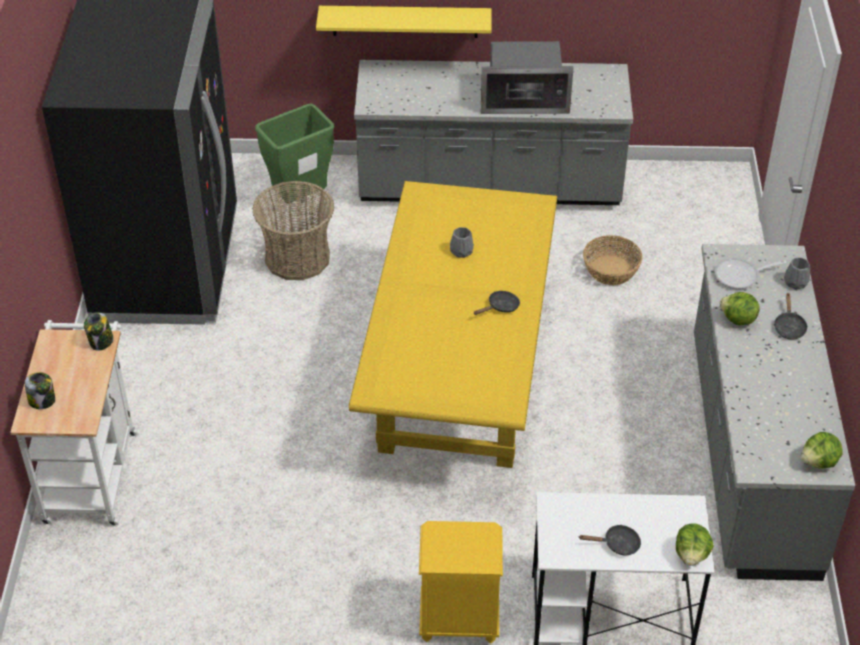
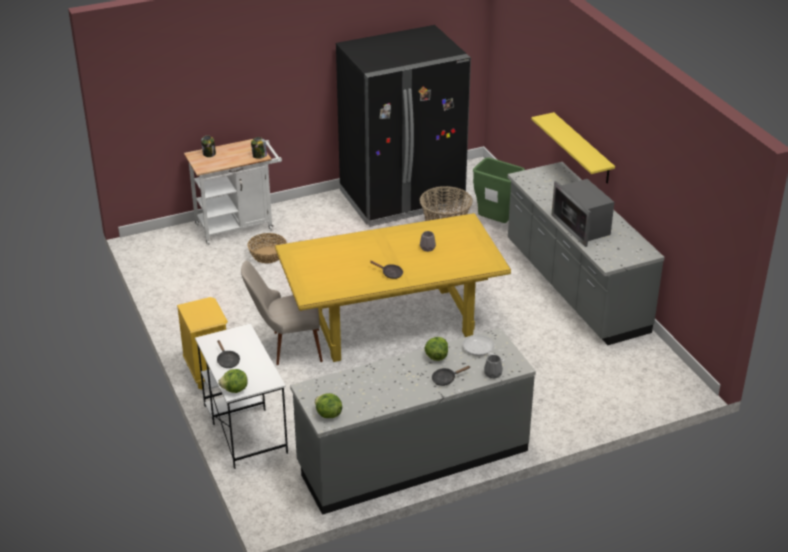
camera: 65 degrees right, 10 degrees down
(450, 509) = (286, 347): none -> beige chair
(611, 270) = (538, 357): basket -> basket (268, 255)

